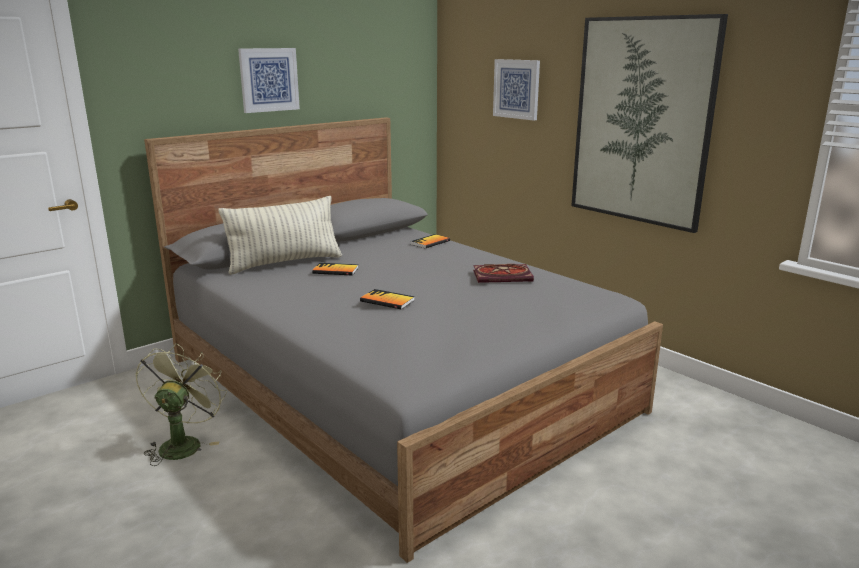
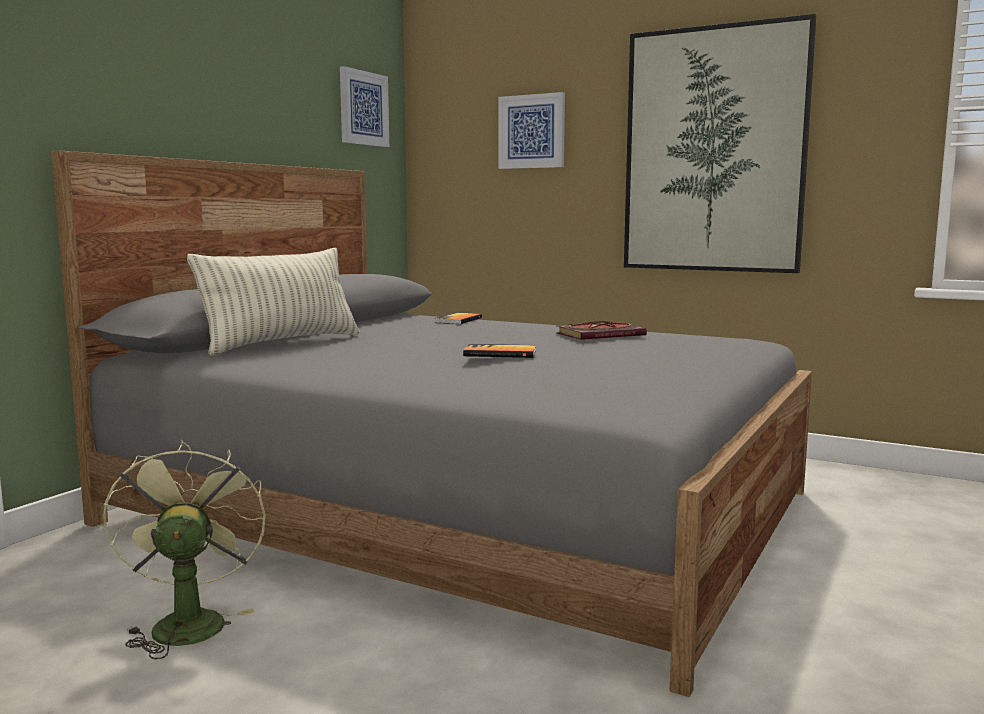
camera: 20 degrees left, 10 degrees down
(269, 80) = (218, 95): picture -> picture (363, 108)
(335, 270) = (371, 343): book -> none

